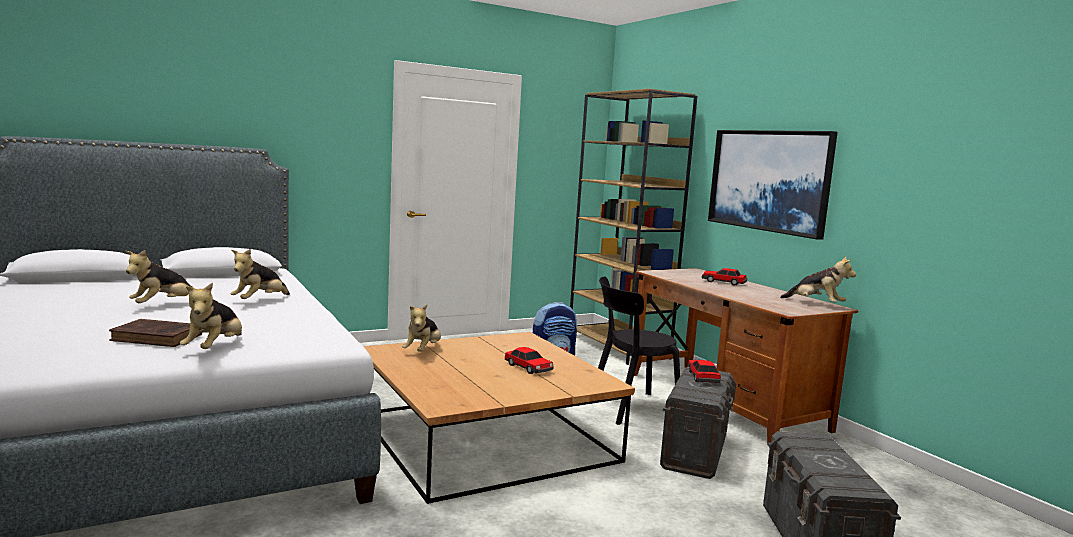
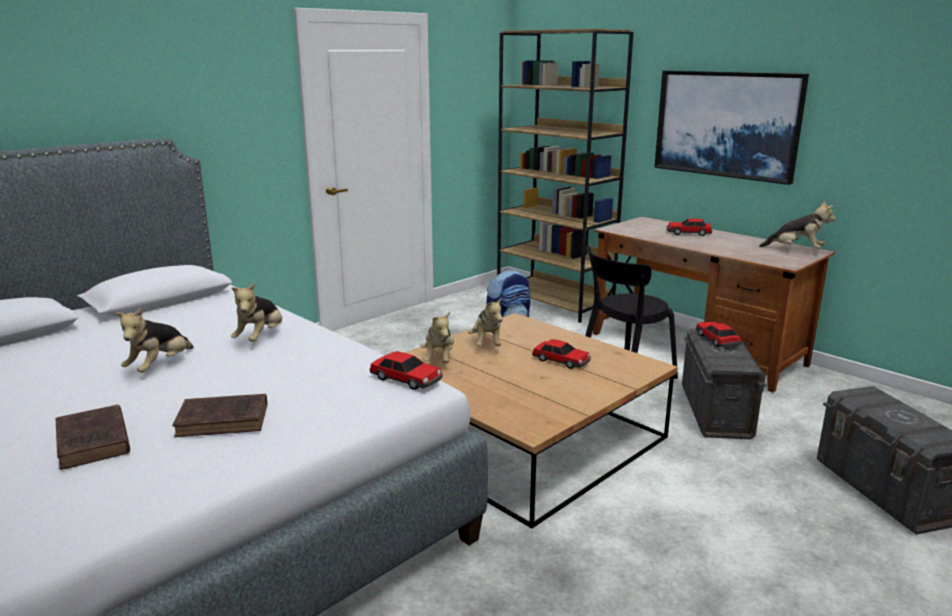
camera: 15 degrees left, 10 degrees up
(50, 333) = (93, 442): none -> brown book
(215, 348) = (305, 422): plush toy -> plush toy (486, 343)
(331, 338) = (407, 379): none -> toy car

